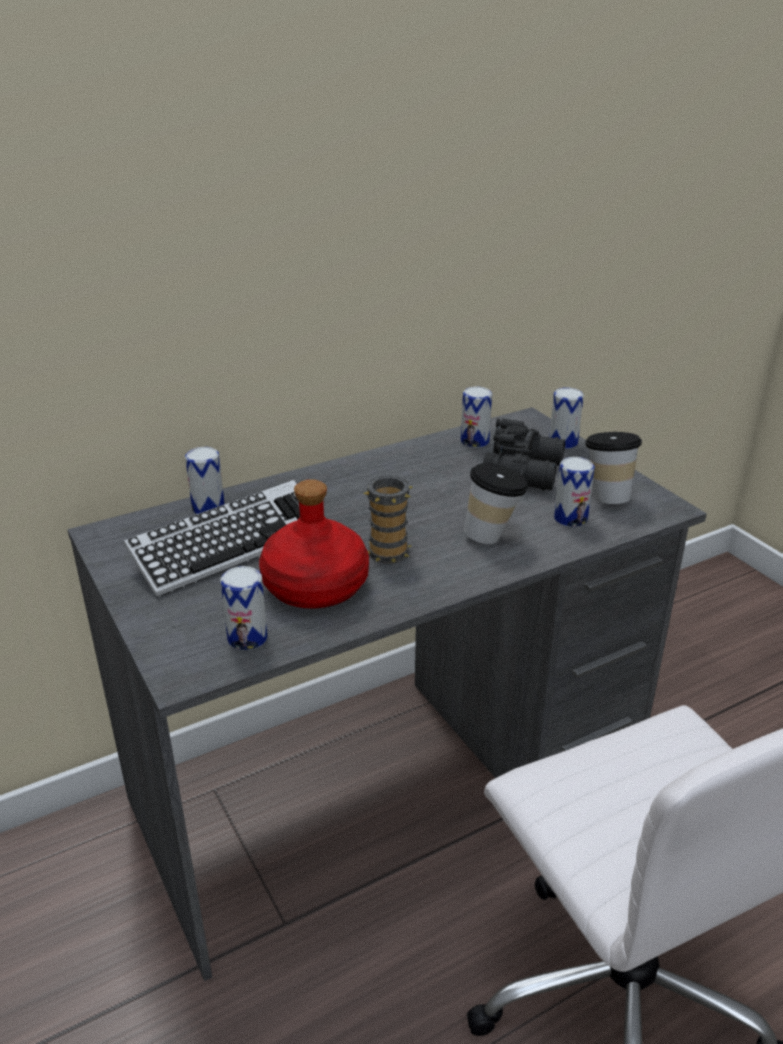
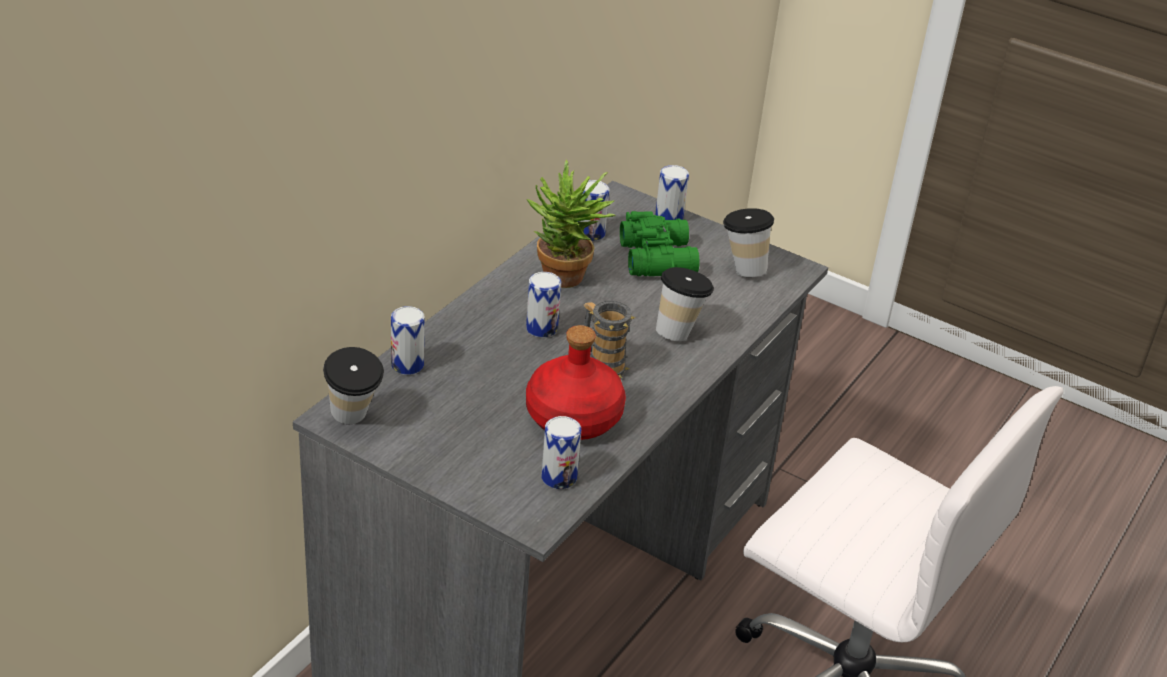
camera: 30 degrees left, 5 degrees up
(115, 540) = (354, 420): none -> cup
(230, 547) = (466, 399): keyboard -> none
(414, 473) = (564, 281): none -> potted plant
(525, 471) = (659, 257): black binoculars -> green binoculars
(570, 518) = (728, 298): can -> can (541, 328)

